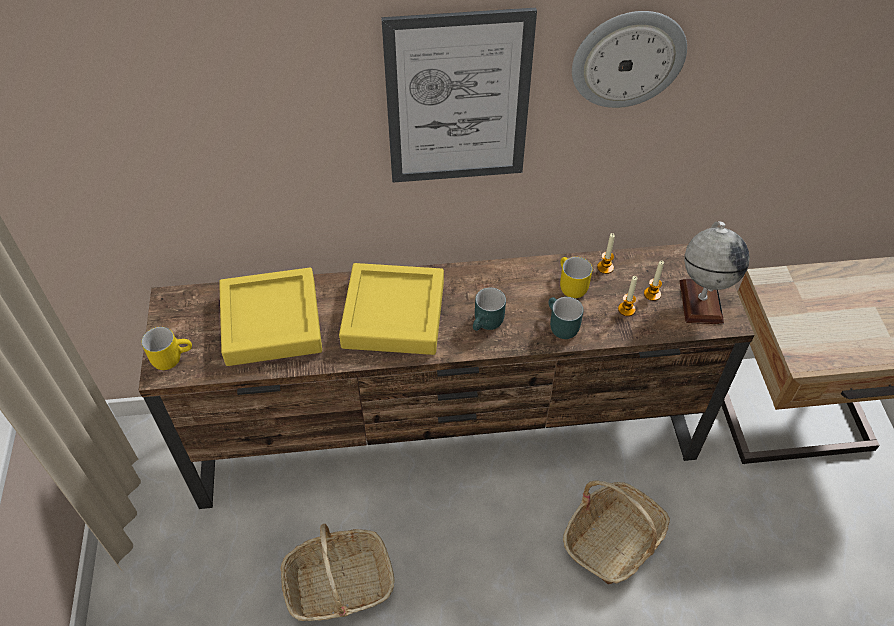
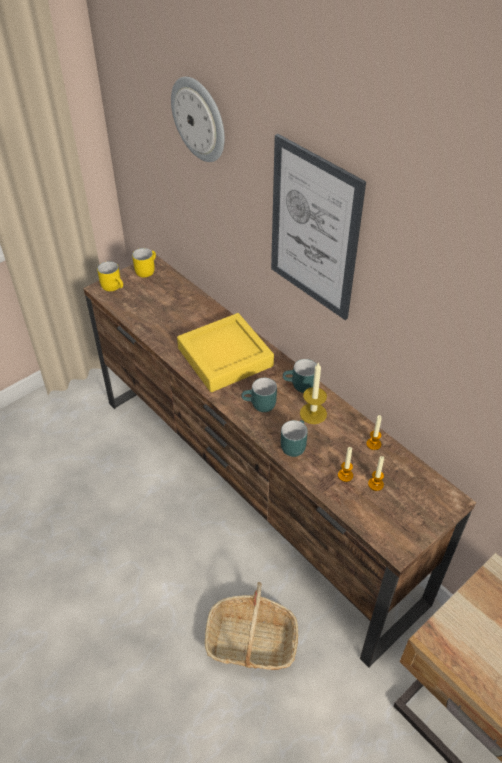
camera: 55 degrees right, 5 degrees down
(271, 322) = (171, 310): yellow tray -> none
(339, 585) = (107, 498): basket -> none
(489, 278) = (300, 386): none -> turquoise mug
(533, 288) = (313, 413): none -> candle
(569, 286) = (335, 432): yellow mug -> yellow mug (145, 270)
(628, 58) = (425, 269): wall clock -> wall clock (199, 119)
(700, 301) = (399, 519): globe -> none

